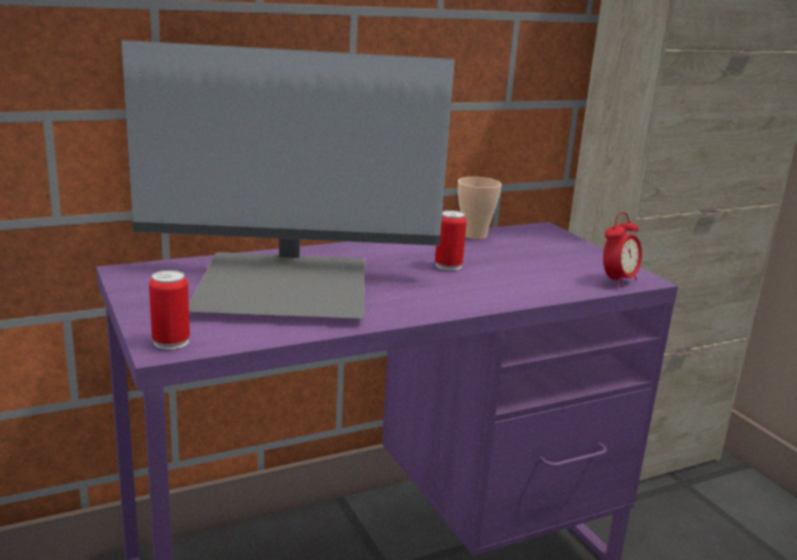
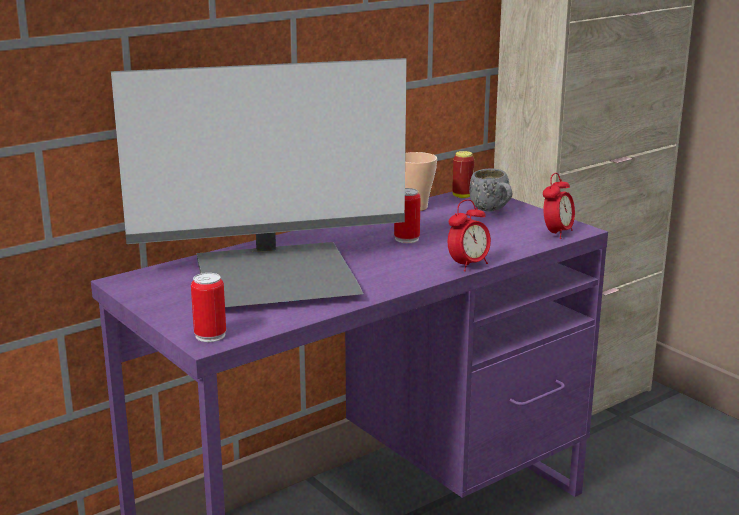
camera: 10 degrees left, 0 degrees up
(502, 302) = (468, 265): none -> alarm clock
(529, 230) = (462, 196): none -> can
(555, 248) = (493, 211): none -> grey mug

